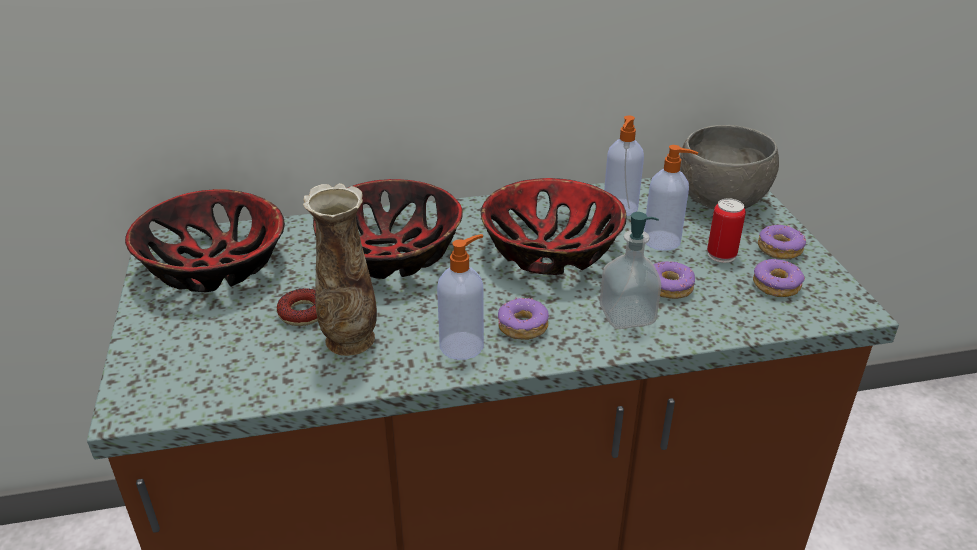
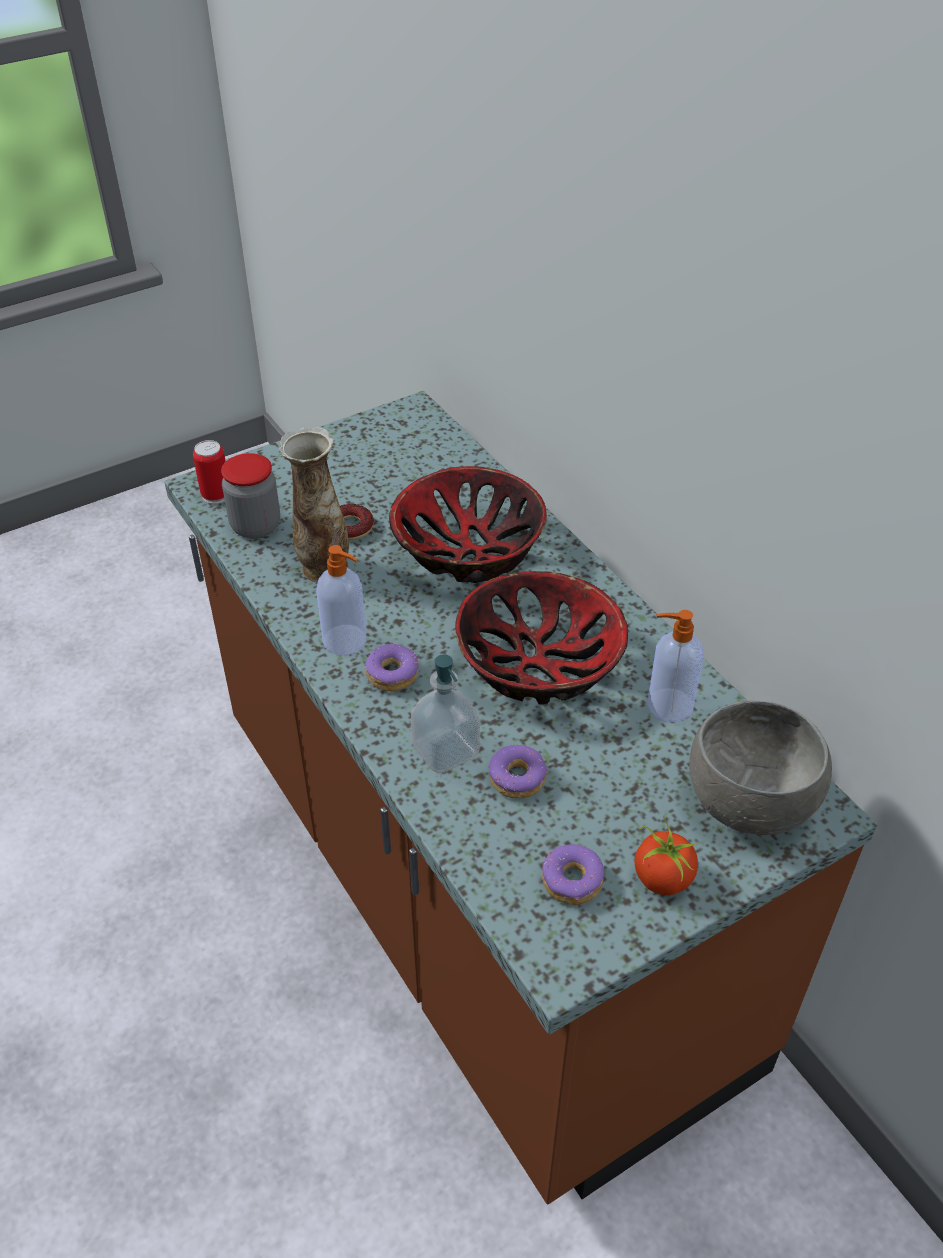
camera: 70 degrees right, 10 degrees up
(216, 266) = (393, 453): bowl -> none
(245, 376) = (256, 526): none -> jar
(663, 241) = (614, 758): soap dispenser -> none
(721, 255) = (614, 819): can -> can (216, 495)
(779, 249) = (662, 878): donut -> tomato

